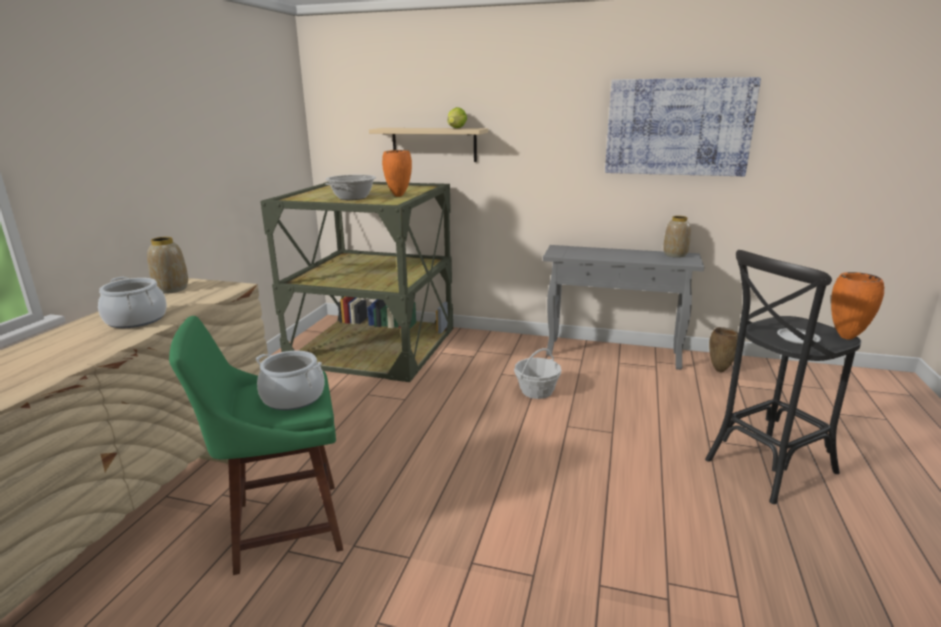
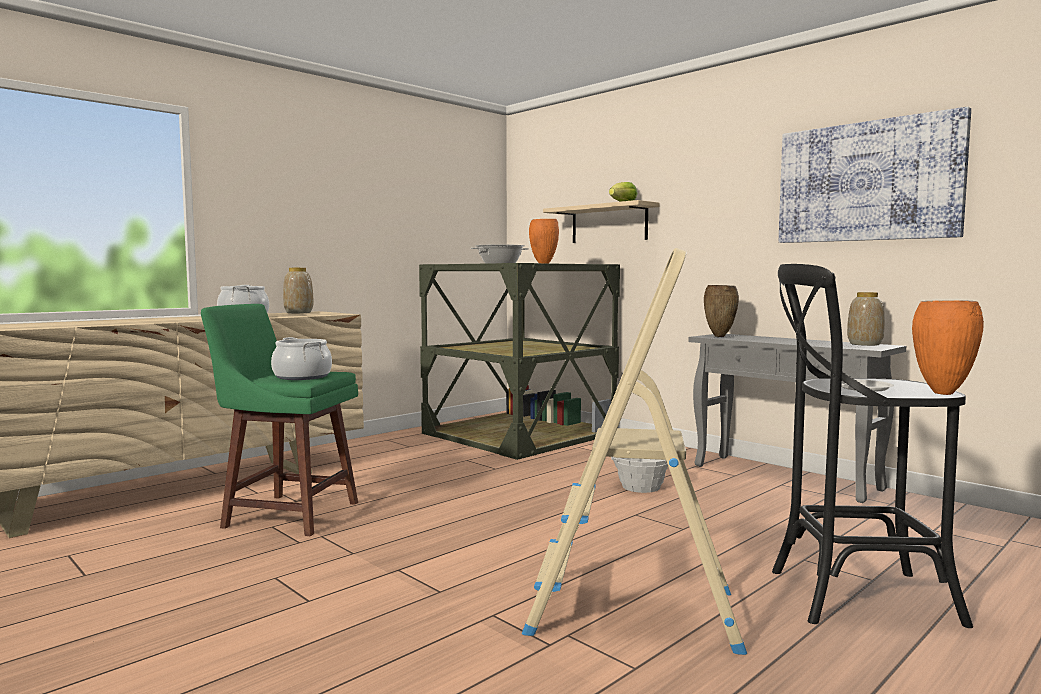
camera: 30 degrees right, 15 degrees down
(676, 539) = (629, 612): none -> beige step ladder
(720, 370) = (926, 514): brown vase -> brown vase (720, 336)

